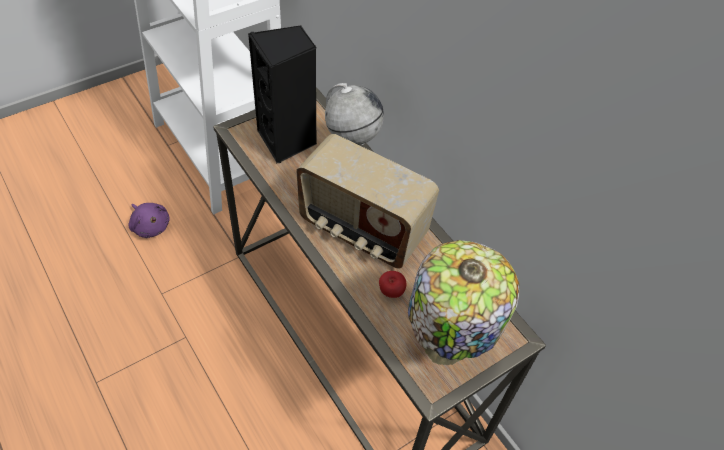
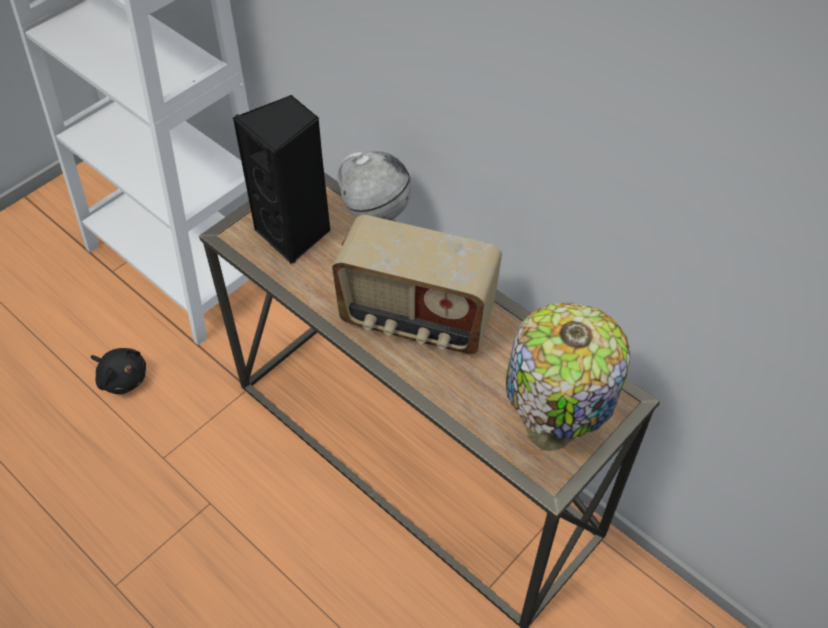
camera: 10 degrees left, 0 degrees up
(150, 226) = (122, 378): purple plush toy -> black plush toy
(391, 293) = (471, 384): apple -> none

